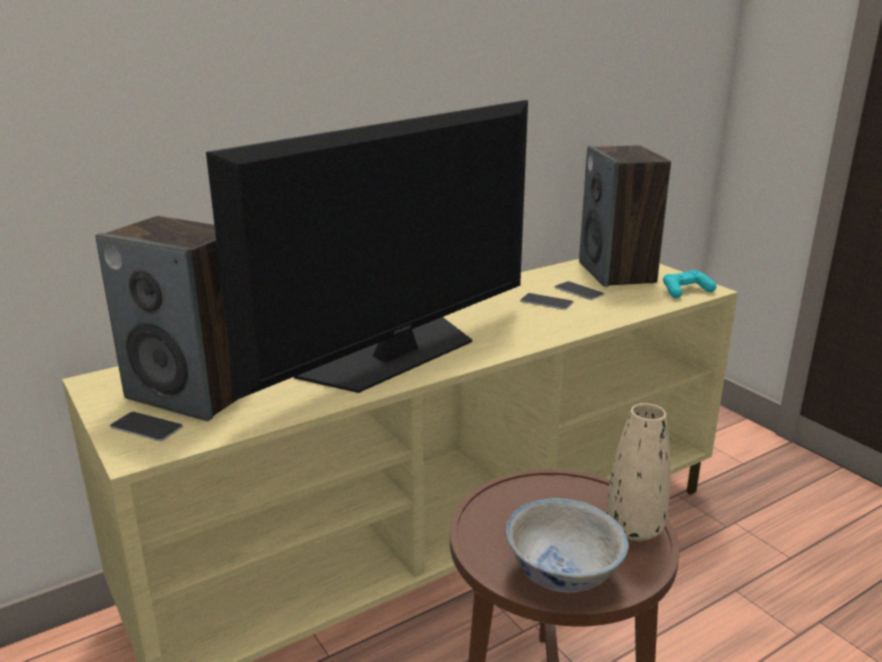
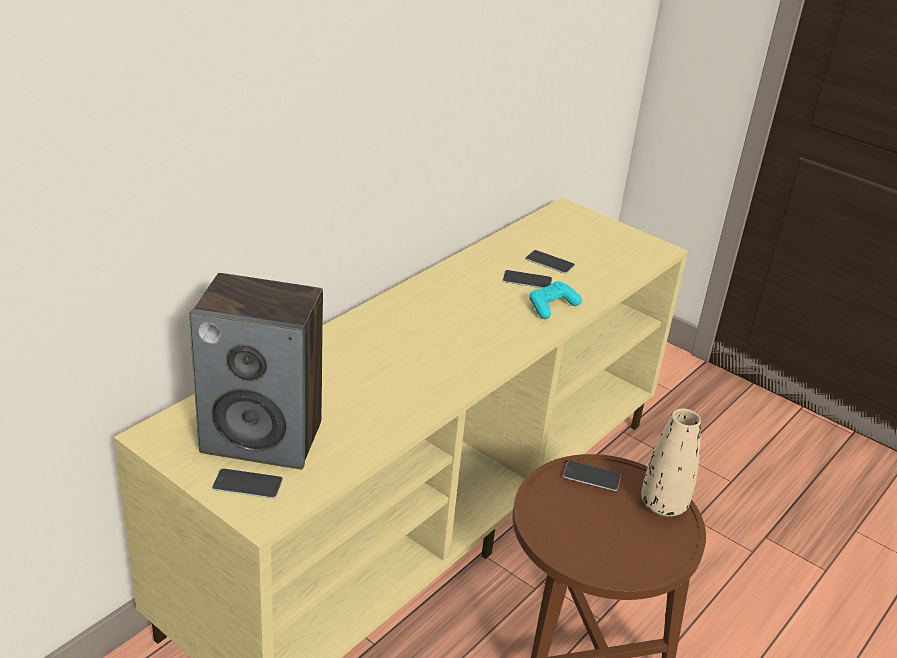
camera: 20 degrees left, 10 degrees up
(395, 355) = (425, 366): television -> none
(561, 490) = (592, 476): none -> phone
(562, 572) = (624, 554): white bowl -> none
(617, 273) = (574, 233): speaker -> none
(686, 291) = (644, 254): turquoise game controller -> turquoise game controller (552, 306)

